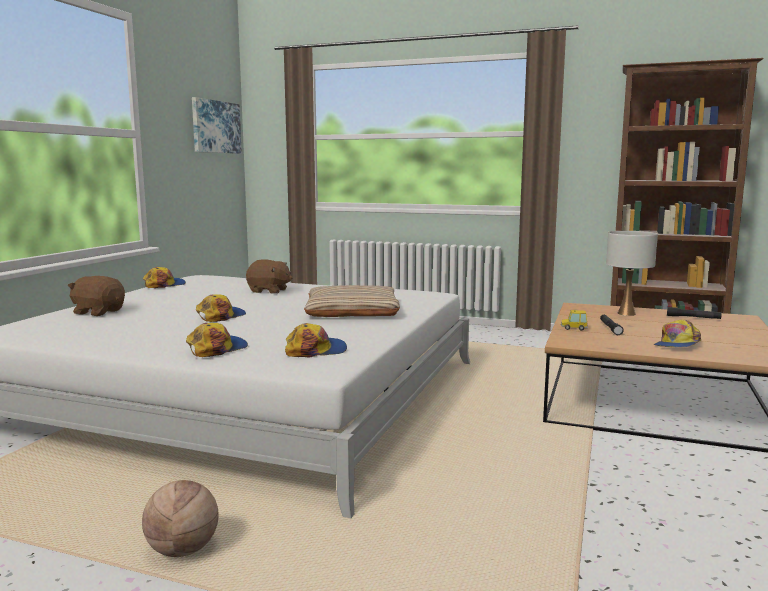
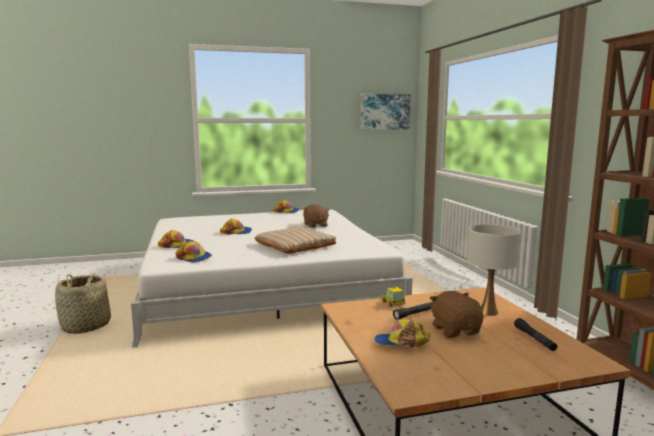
camera: 55 degrees right, 0 degrees up
(98, 312) = (222, 218): brown plush toy -> brown plush toy (455, 330)
(183, 550) = (86, 326): basketball -> basket

